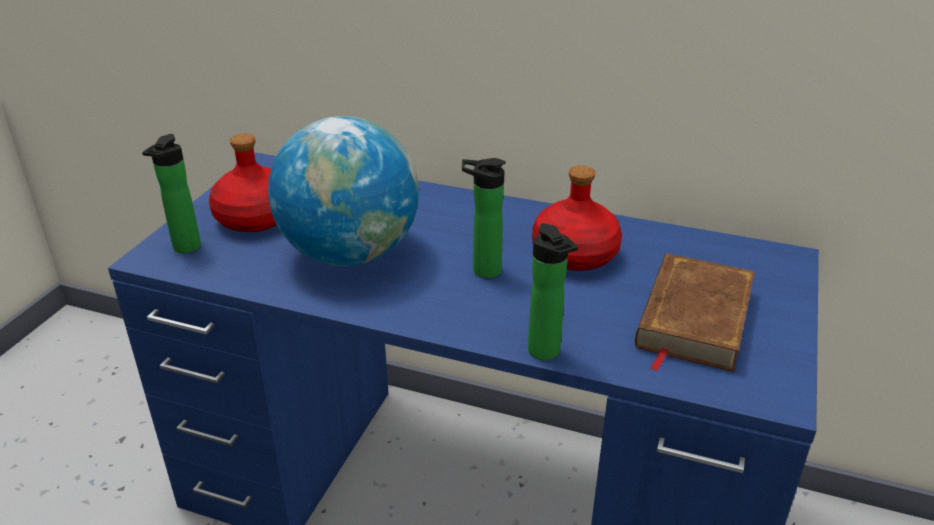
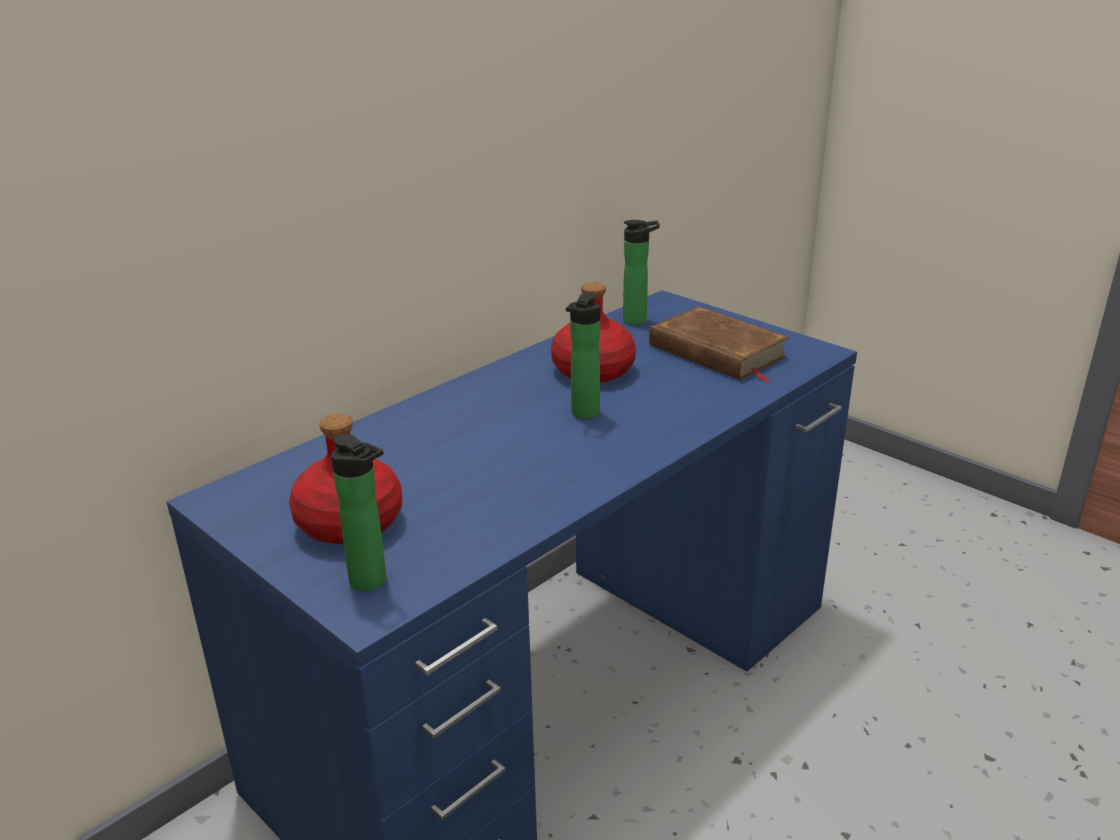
camera: 65 degrees left, 5 degrees down
(350, 253) = (490, 474): globe -> none
(546, 353) = (725, 415): bottle -> bottle (638, 320)

